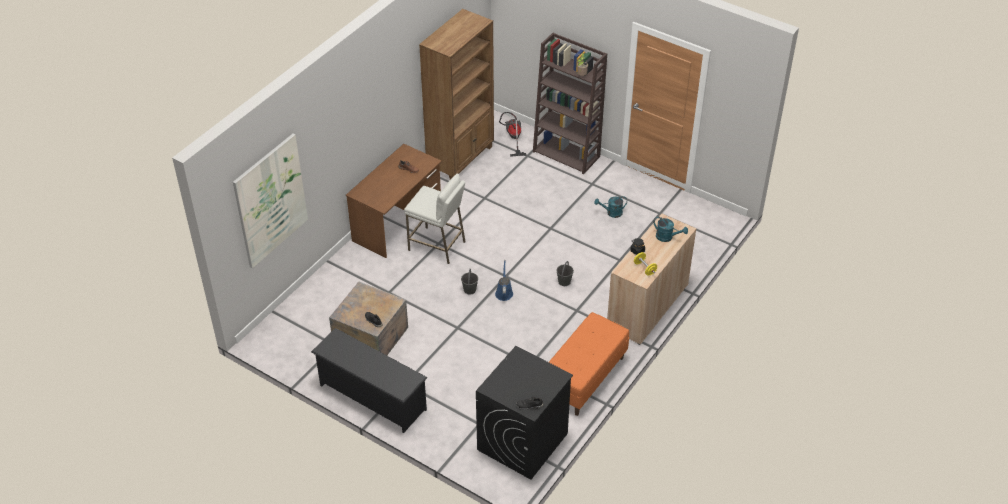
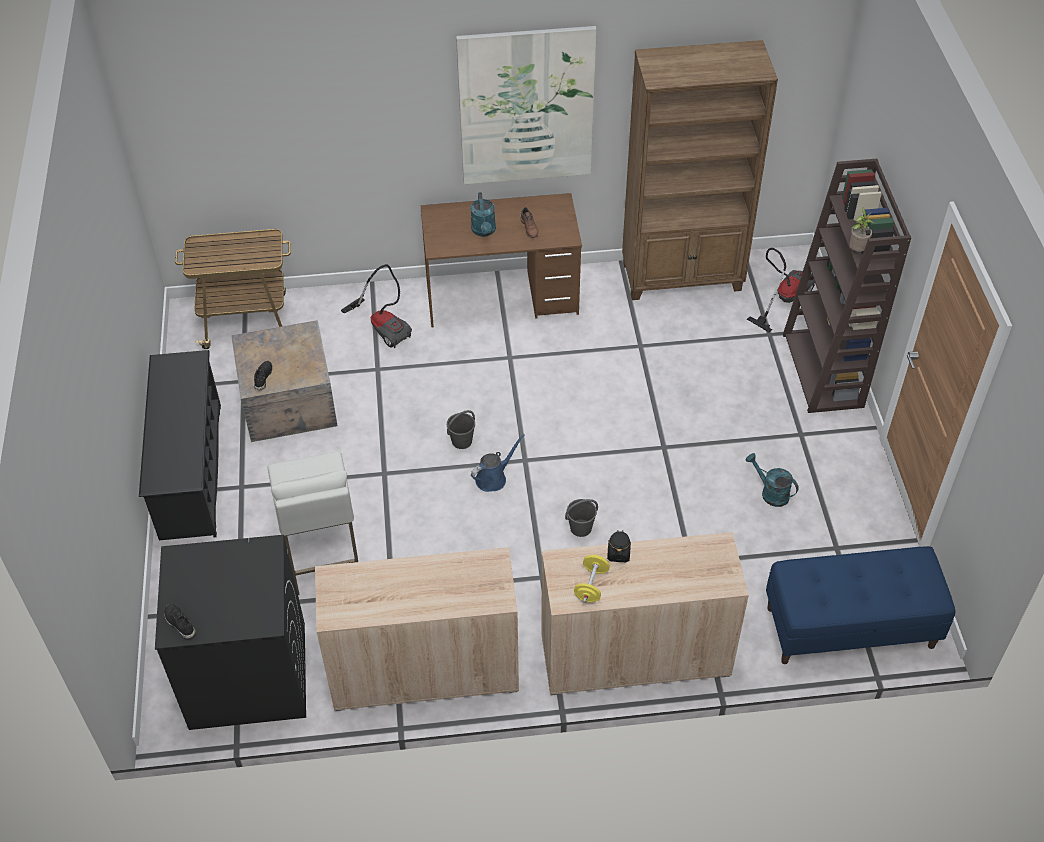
camera: 50 degrees right, 5 degrees up
(271, 201) = (249, 132): picture -> picture (526, 106)
(294, 321) = (247, 321): none -> cart
(363, 274) = (384, 326): none -> vacuum cleaner
(437, 246) = (504, 359): white stool -> white stool (322, 555)
(584, 378) = (424, 670): orange bench -> beige cabinet
(667, 237) = (687, 571): turquoise watering can -> turquoise watering can (484, 231)
(701, 236) = (849, 628): none -> blue bench

